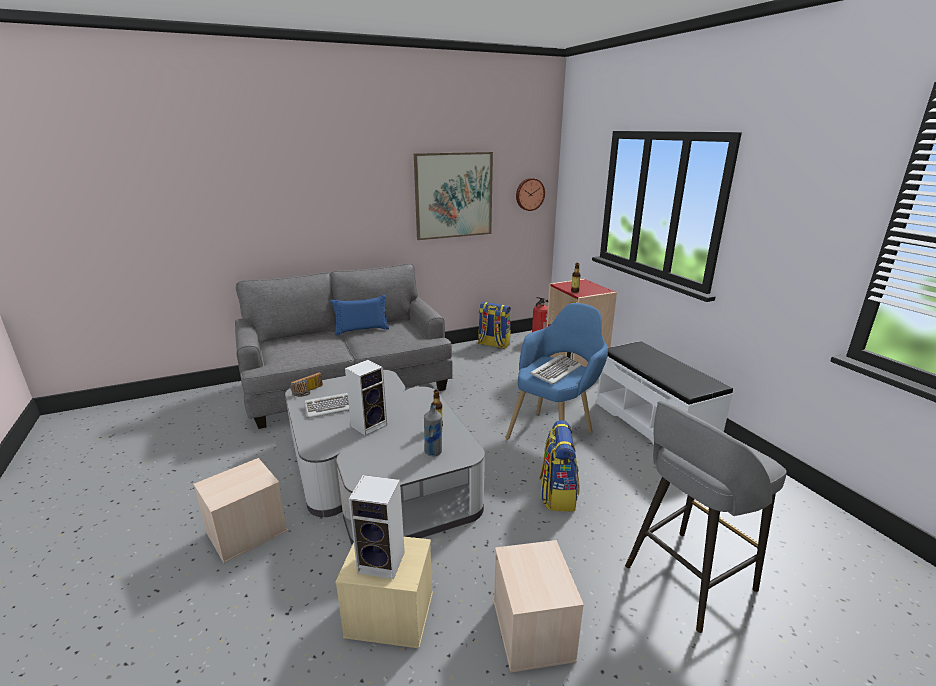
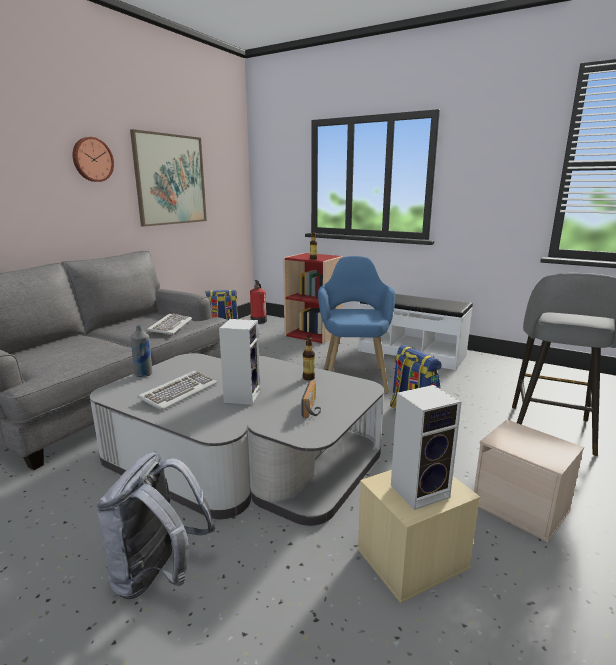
camera: 35 degrees left, 5 degrees down
(246, 533) = (158, 574): beige storage box -> grey backpack
(308, 391) = (122, 390): radio -> radio (313, 408)
(361, 330) = (116, 327): blue pillow -> none
(433, 452) = (337, 395): grey bottle -> grey bottle (144, 374)
(529, 194) = (230, 183): wall clock -> wall clock (92, 159)
(556, 371) = (358, 315): keyboard -> keyboard (170, 326)

